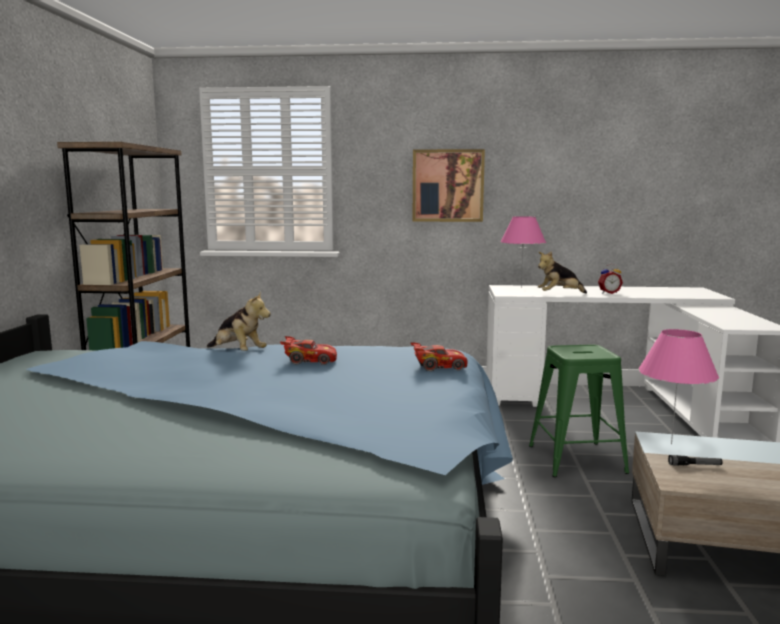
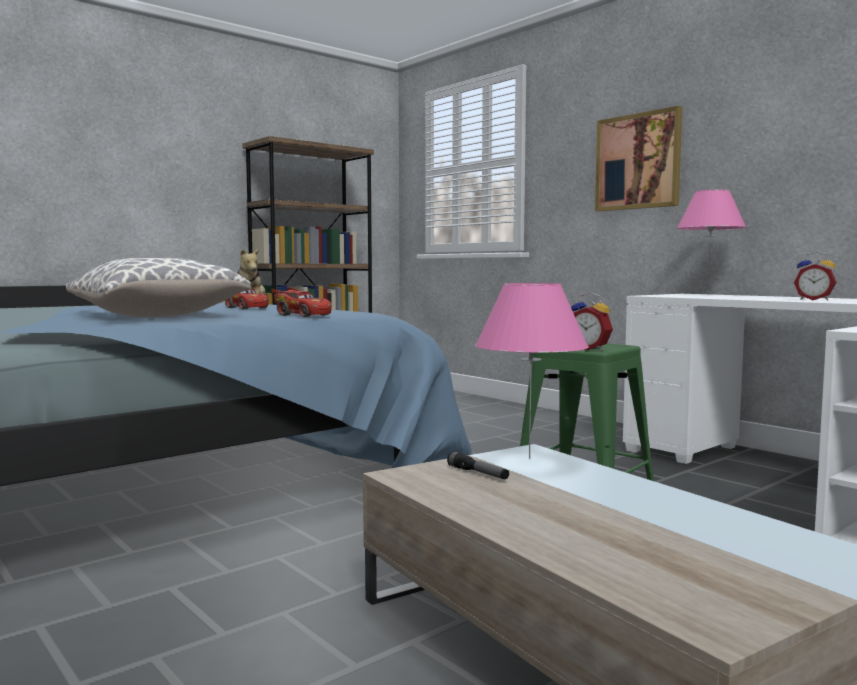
camera: 45 degrees right, 5 degrees down
(363, 400) = (158, 317): none -> pillow
(559, 295) = (720, 298): plush toy -> none
(601, 355) = (590, 349): none -> alarm clock

